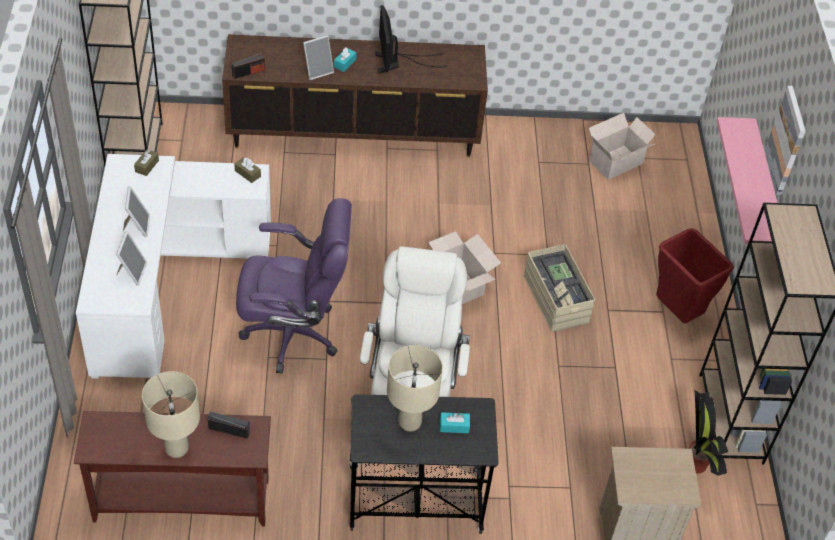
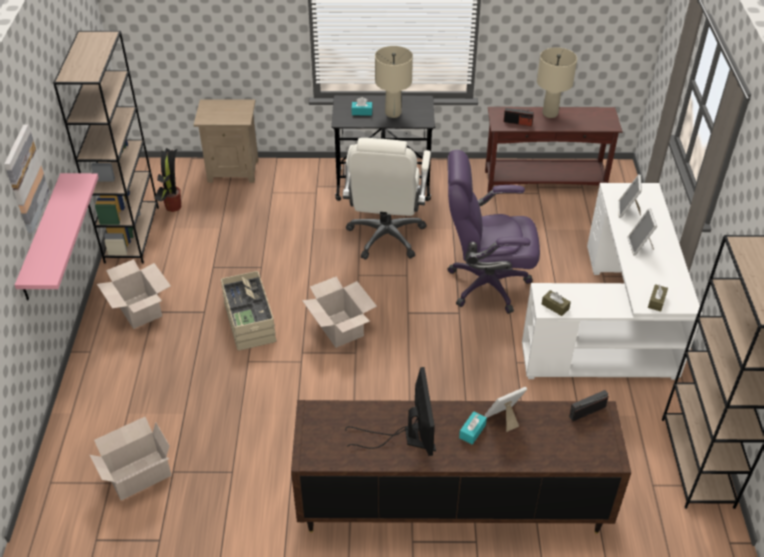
camera: 175 degrees left, 5 degrees down
(678, 313) = (139, 310): red trash can -> cardboard box

